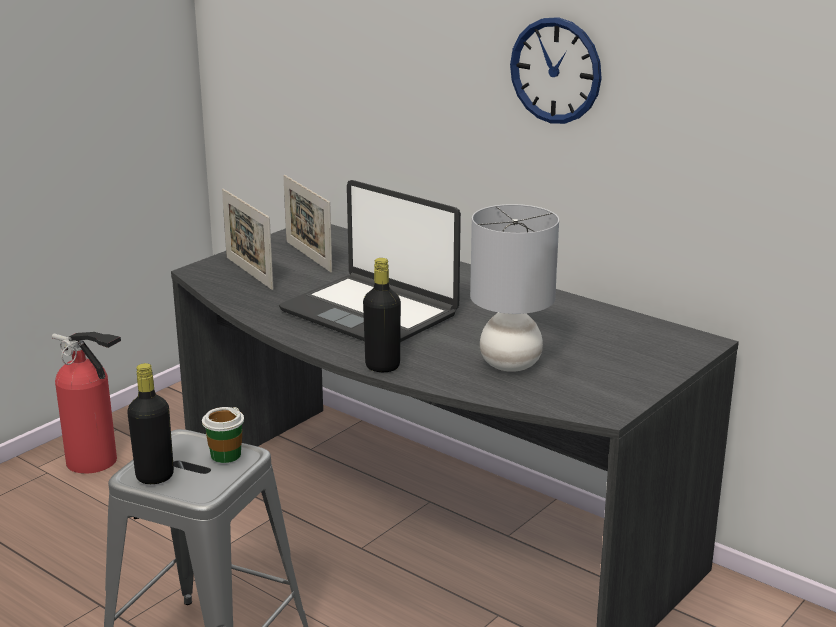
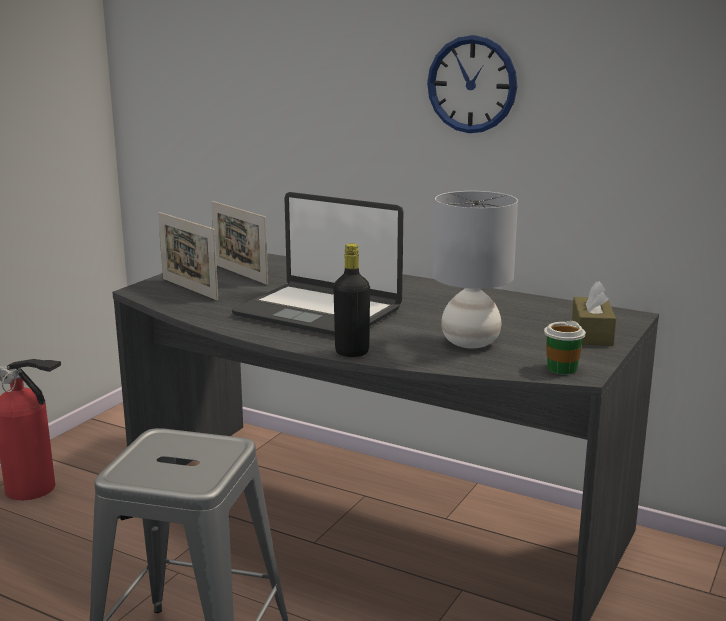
camera: 10 degrees left, 5 degrees down
(155, 476) = (144, 472): black bottle -> none
(225, 455) = (210, 447): cup -> cup (562, 369)
(647, 362) = (591, 334): none -> brown tissue box

